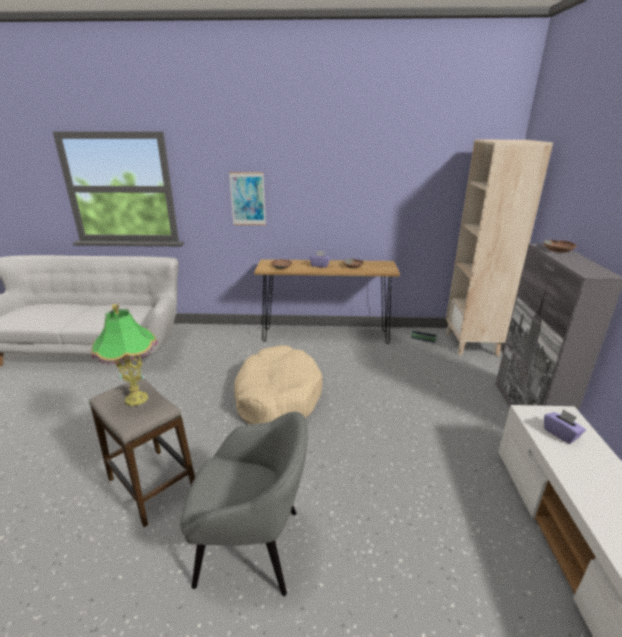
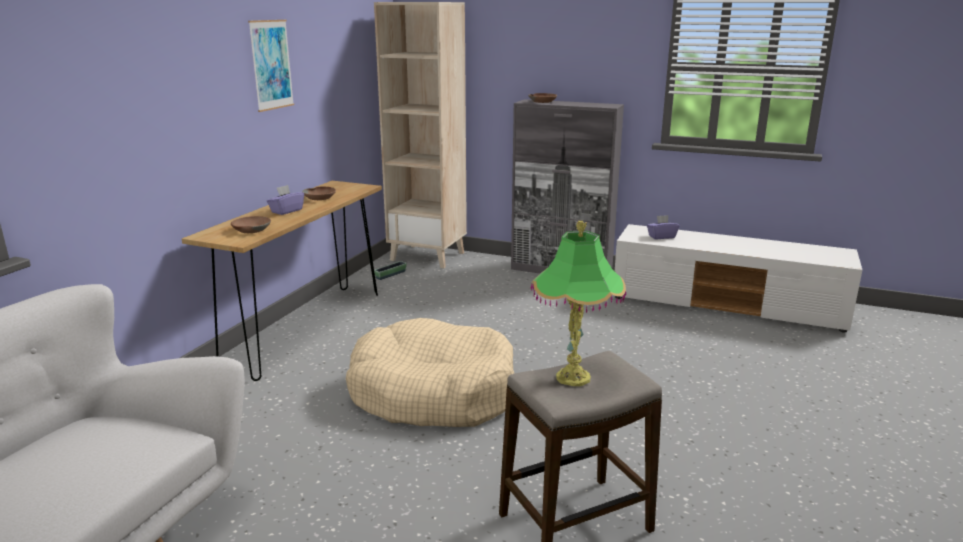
camera: 70 degrees left, 5 degrees down
(248, 199) = (139, 123): picture -> picture (271, 65)
(252, 547) = (697, 448): grey armchair -> none

